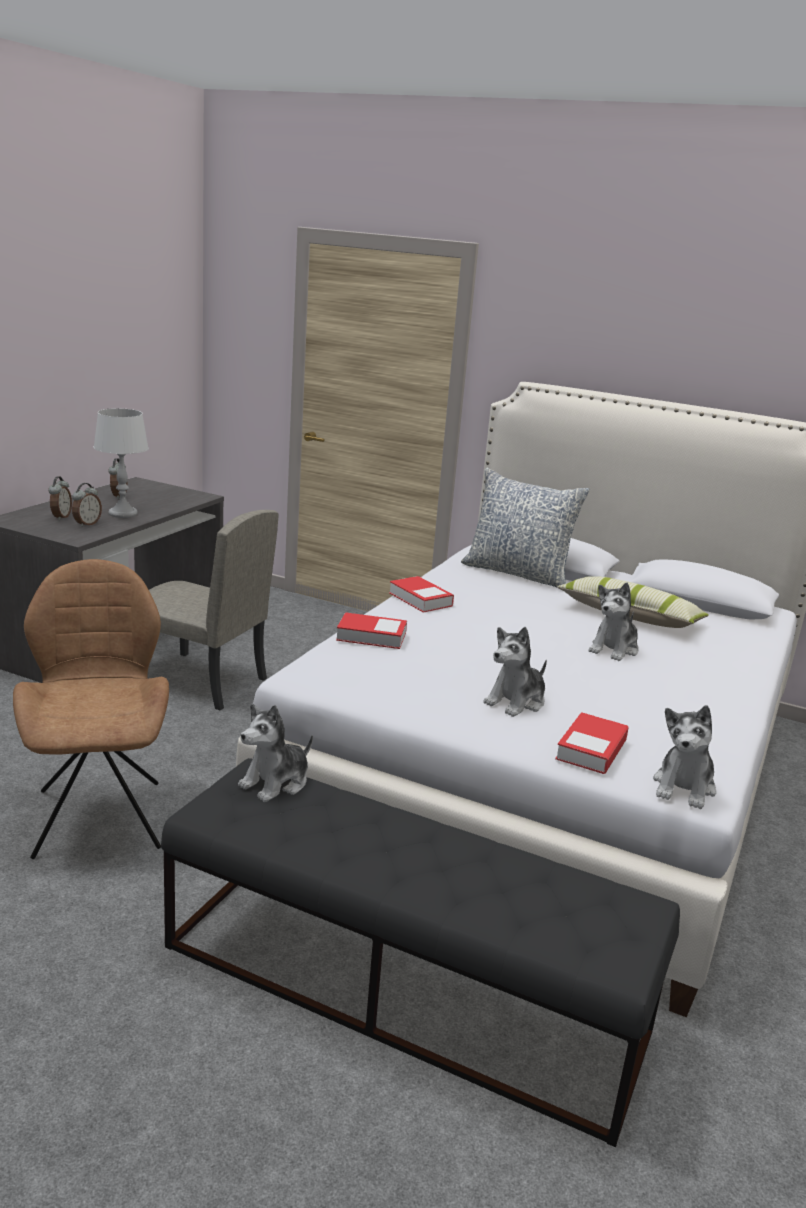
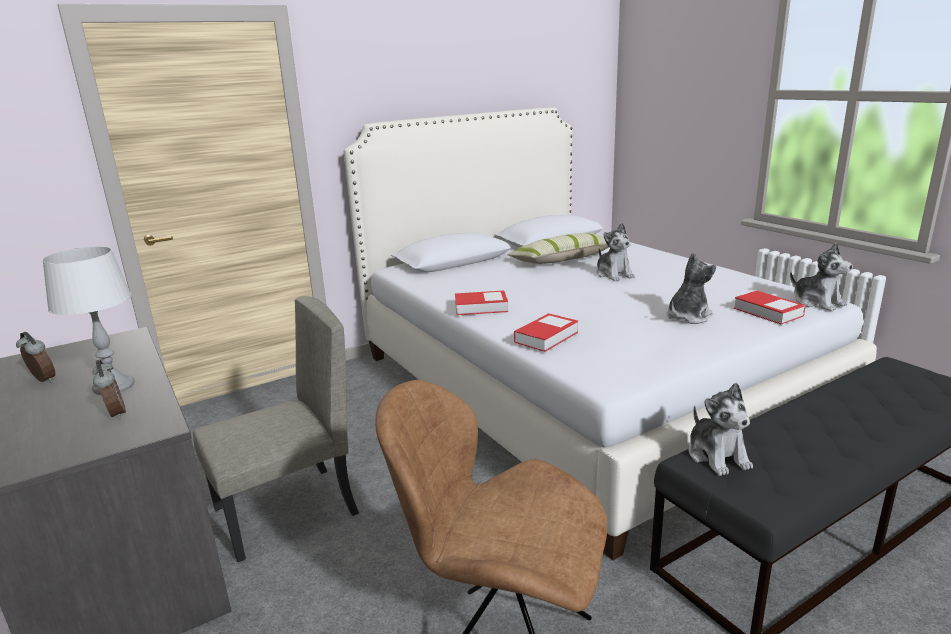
camera: 55 degrees left, 0 degrees up
(60, 517) = (57, 429): alarm clock -> none
(516, 702) = (687, 317): plush toy -> plush toy turned 120 degrees counterclockwise
(517, 573) = (458, 270): pillow -> none

